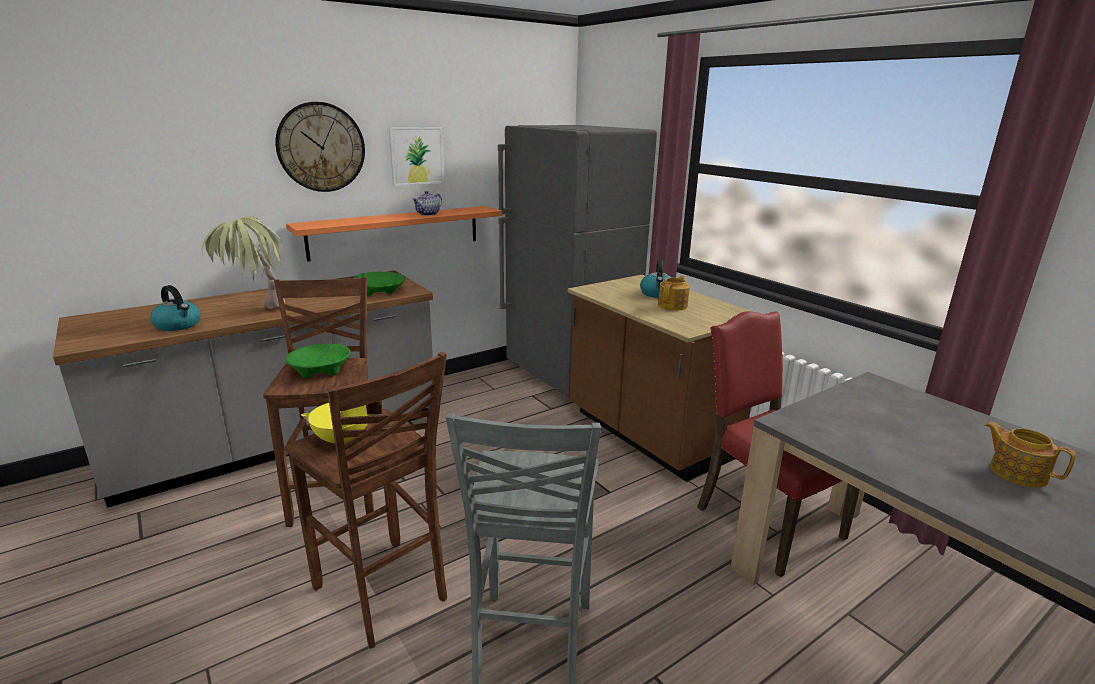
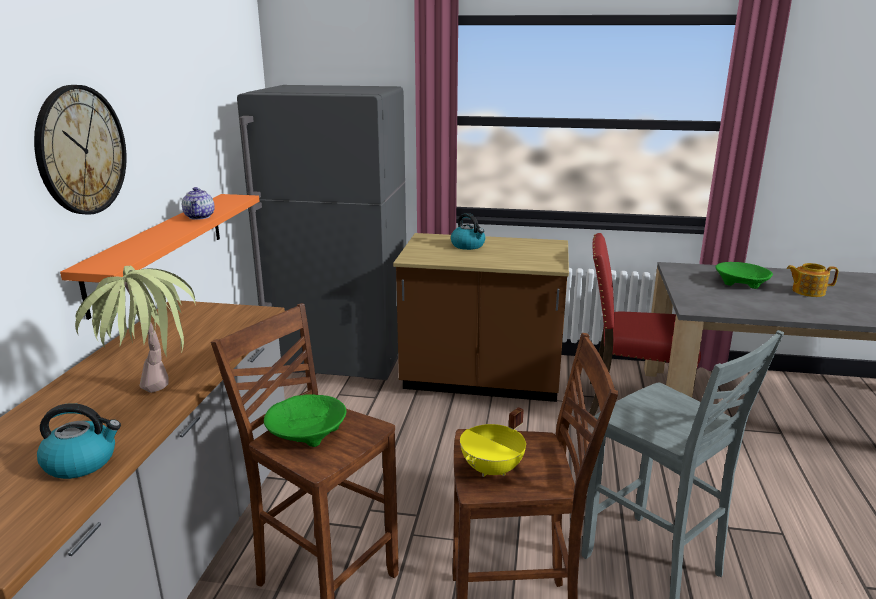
camera: 45 degrees left, 0 degrees up
(380, 291) = (225, 325): green bowl -> green bowl (741, 282)
(416, 156) = (164, 144): picture -> none
(673, 305) = (501, 251): teapot -> none

